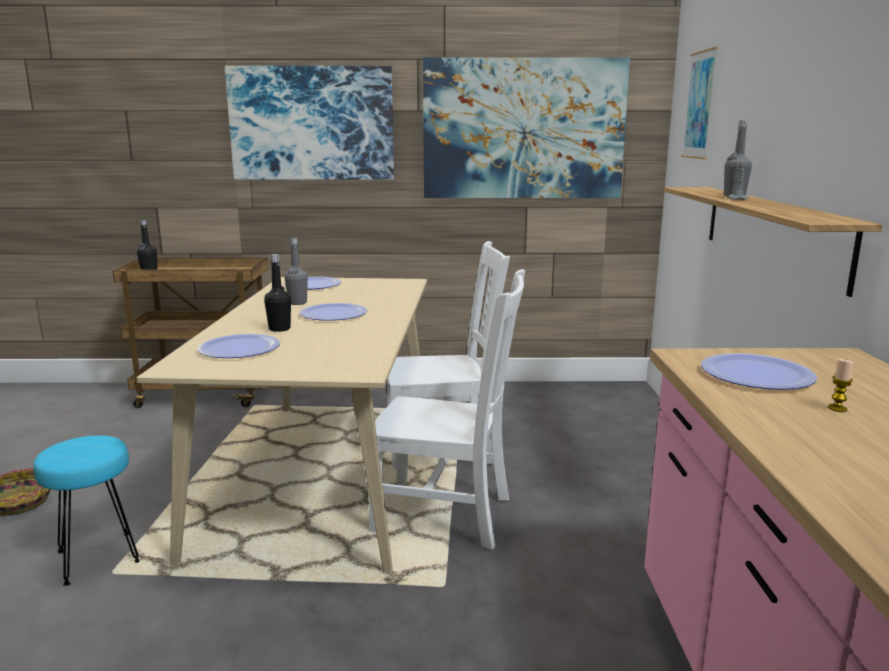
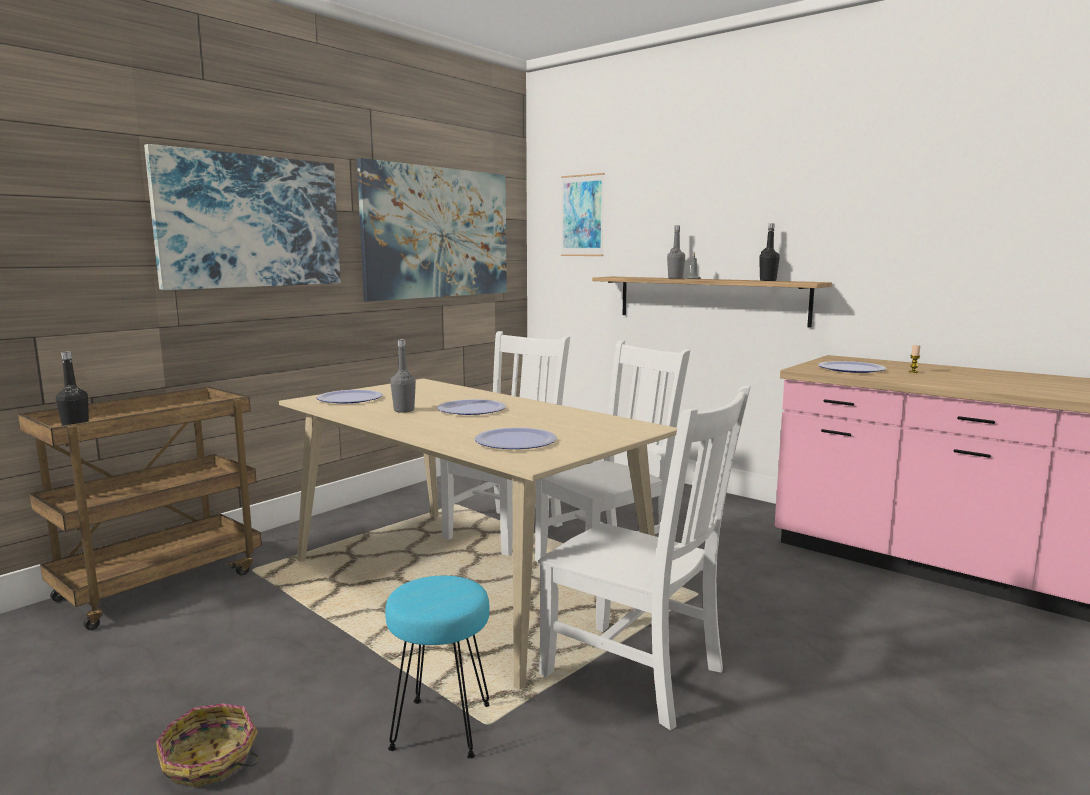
camera: 50 degrees left, 5 degrees down
(242, 611) = (637, 675): none -> white chair
(279, 329) = (480, 425): black bottle -> black bottle (768, 280)

